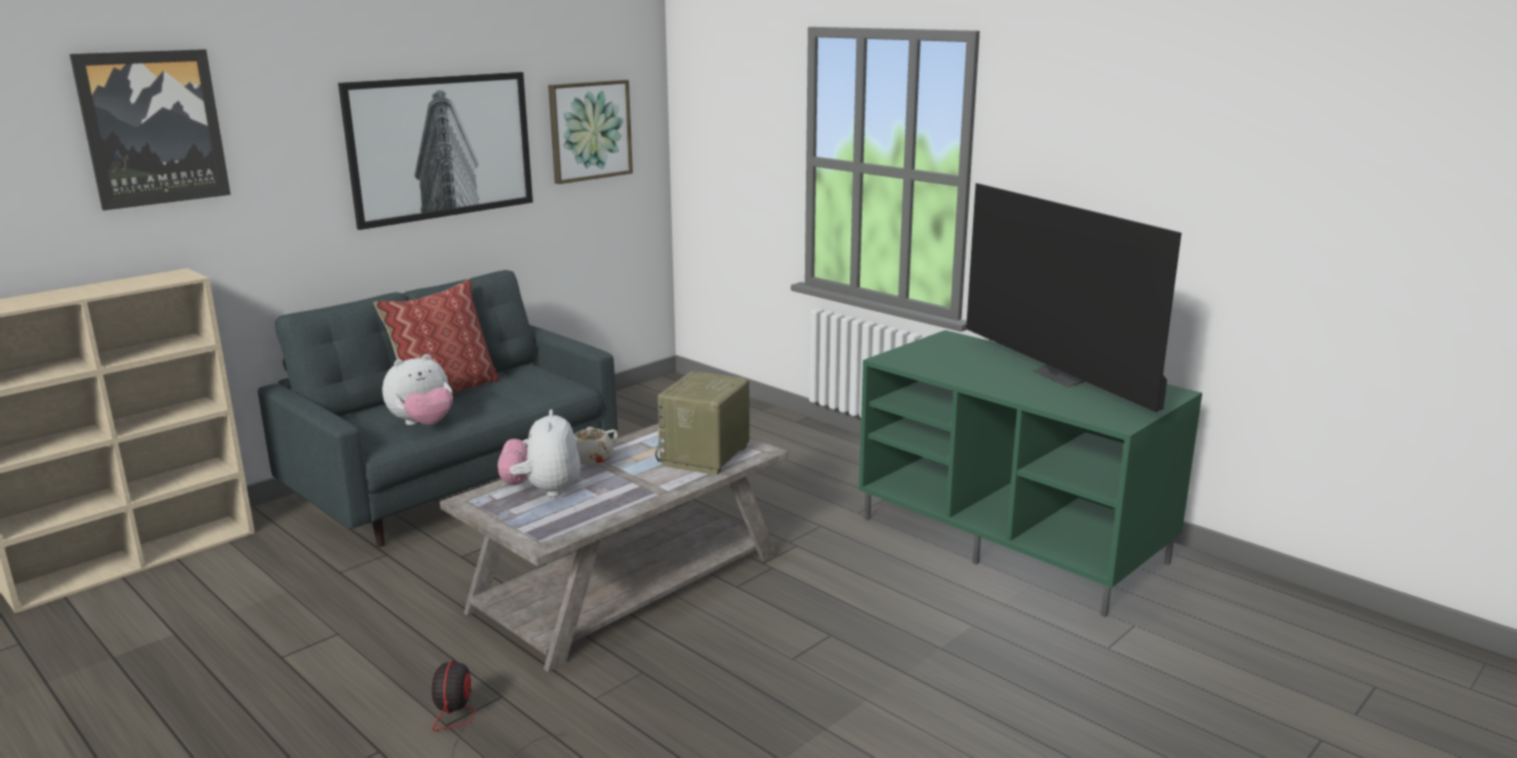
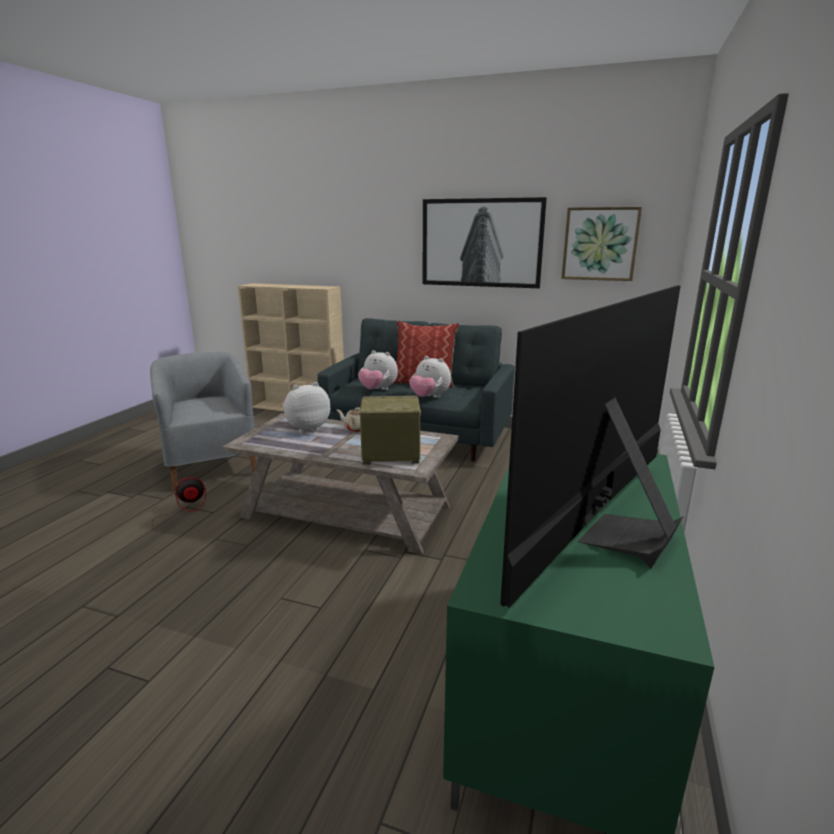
camera: 65 degrees right, 0 degrees up
(153, 128) = (336, 217): picture -> none
(290, 687) = (211, 465): none -> grey armchair
(517, 401) = (429, 397): none -> plush toy

